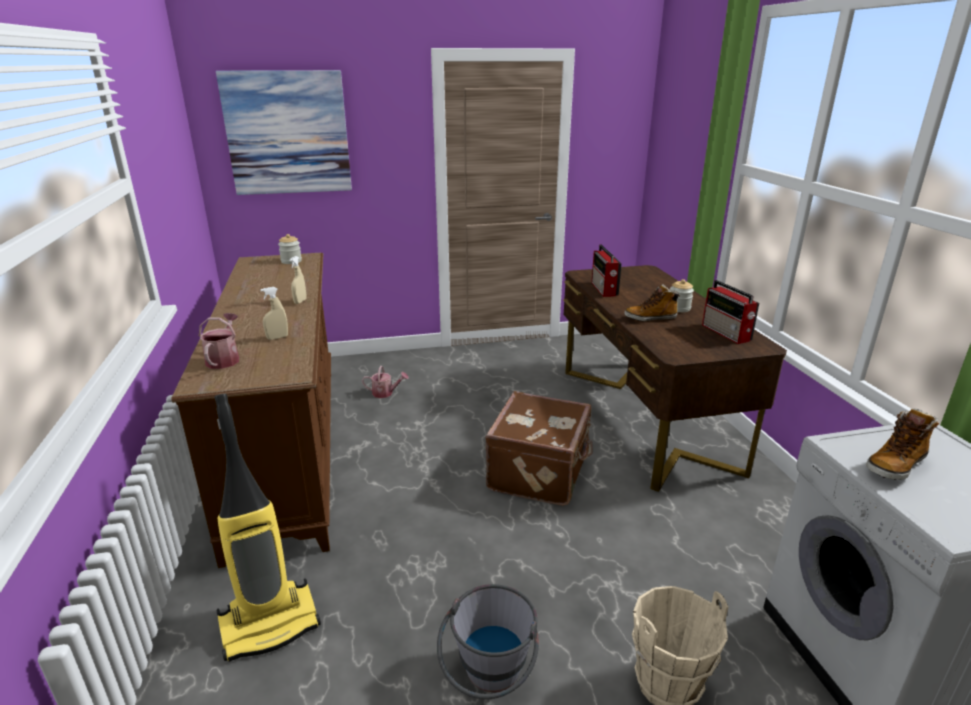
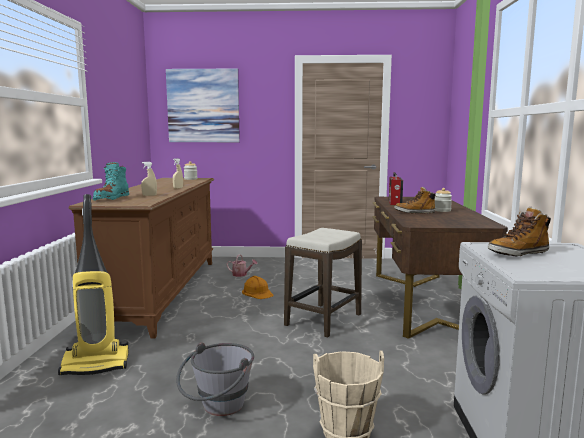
camera: 15 degrees right, 15 degrees down
(224, 359) = (111, 199): watering can -> turquoise boot
(427, 429) = (257, 292): none -> orange hard hat
(540, 473) = (323, 320): brown suitcase -> stool
(726, 333) = (467, 219): radio -> none

